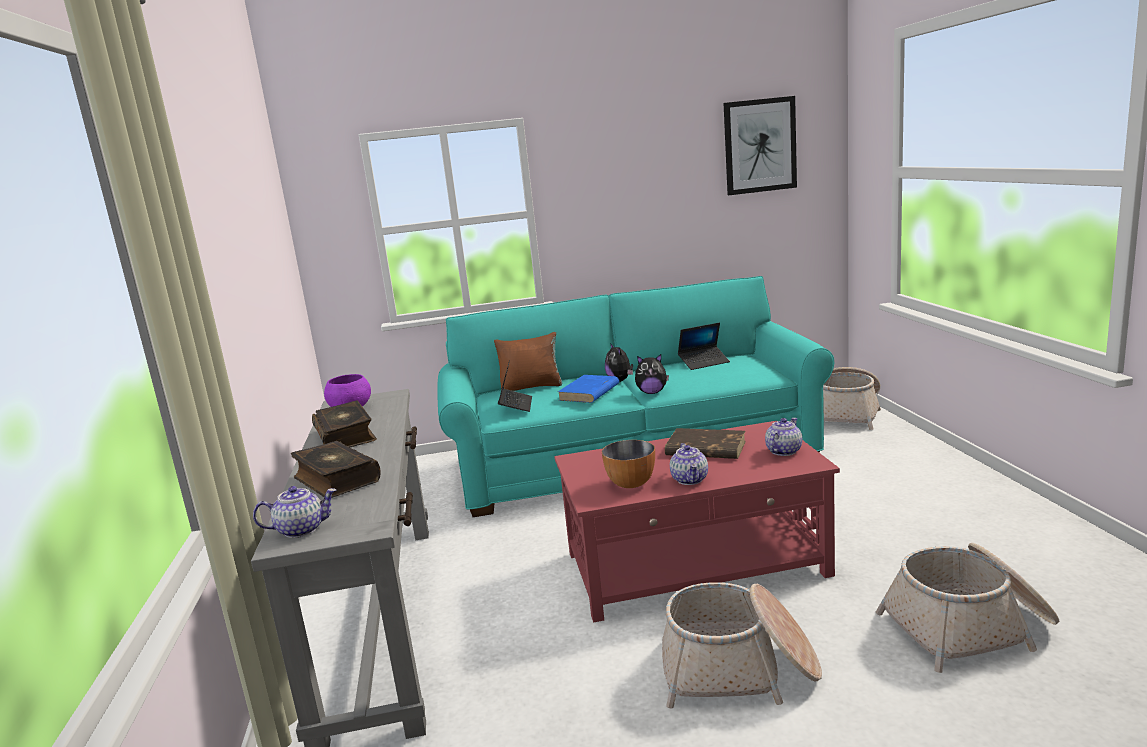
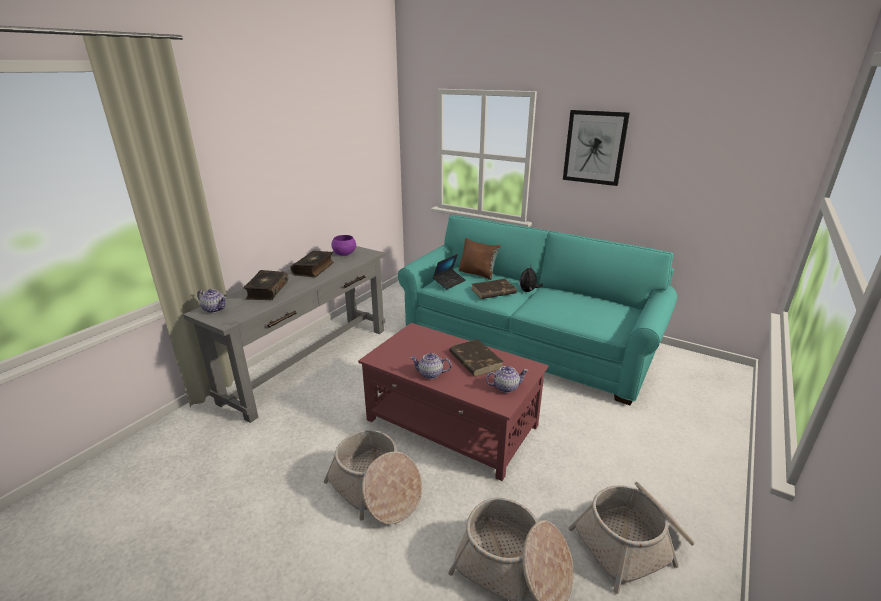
camera: 40 degrees right, 10 degrees up
(589, 392) = (493, 291): blue book -> brown book
(631, 484) = (405, 359): bowl -> none
(652, 392) = (526, 308): plush toy -> none
(690, 480) = (430, 374): teapot -> teapot turned 60 degrees clockwise
(704, 363) = (590, 301): laptop -> none
(760, 146) = (726, 143): picture -> picture (594, 147)
(847, 414) = (713, 386): basket -> basket (632, 543)

